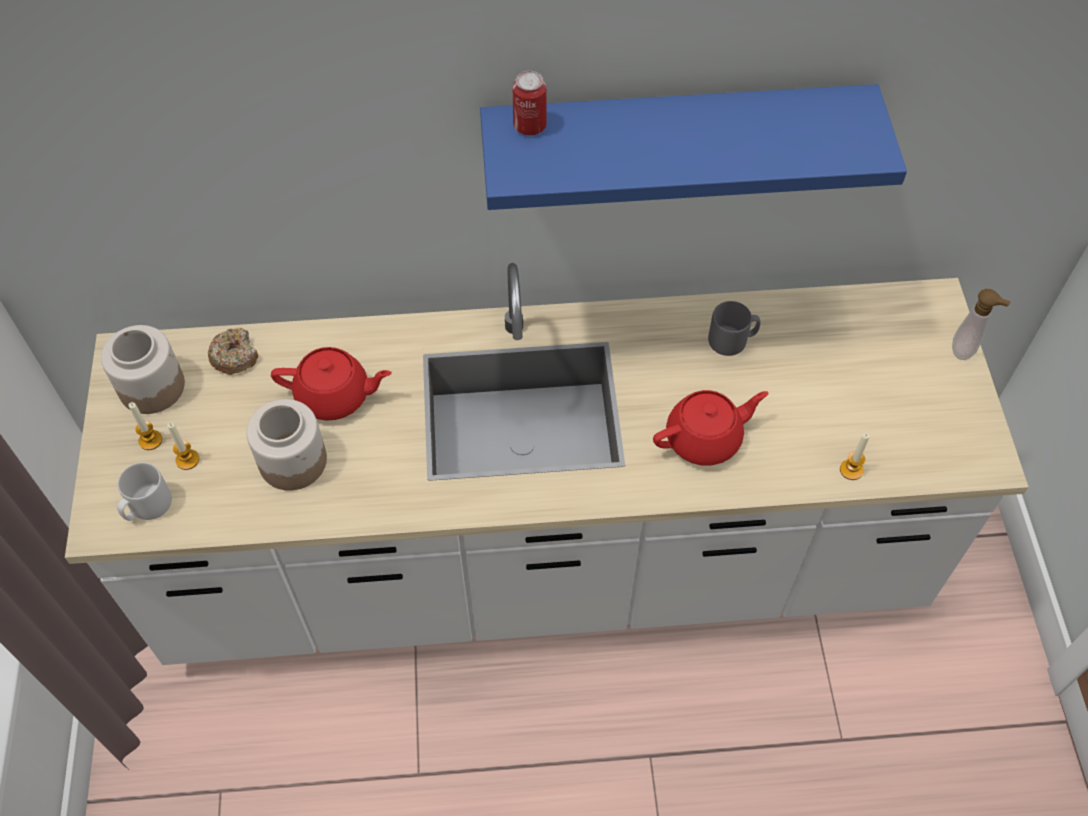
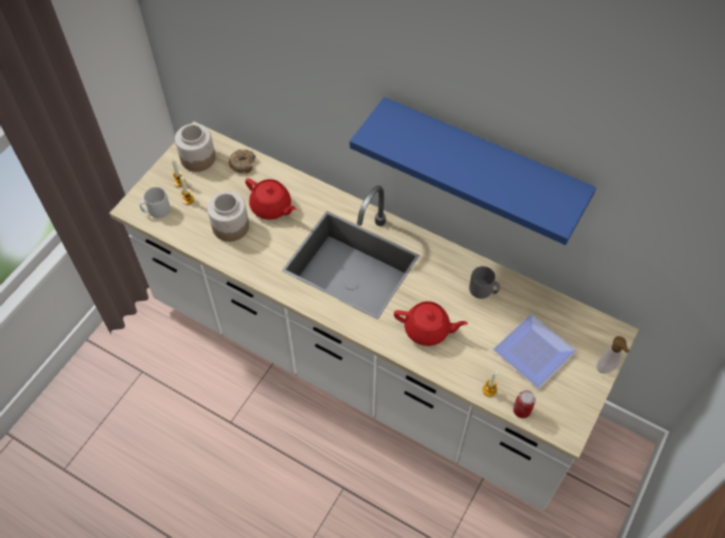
camera: 35 degrees right, 0 degrees up
(529, 126) = (398, 117): can -> can (521, 410)
(859, 380) = (533, 349): none -> plate

